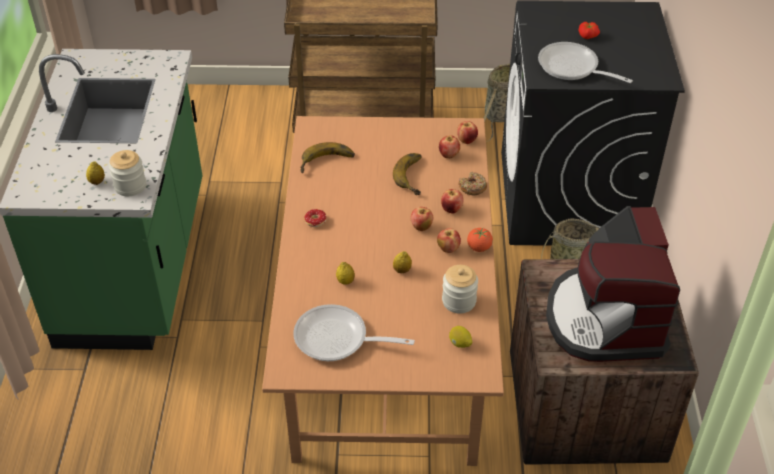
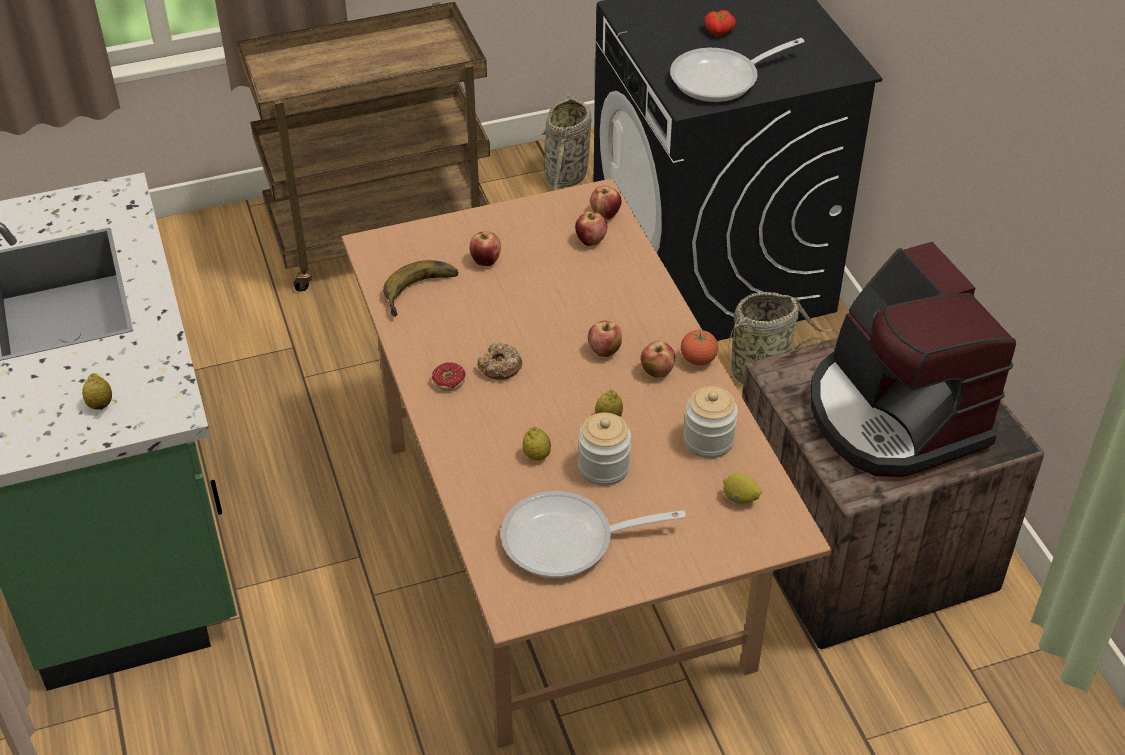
camera: 20 degrees left, 0 degrees up
(130, 186) = (157, 398): jar -> jar (604, 467)
(415, 176) = (559, 282): banana -> none
(451, 209) = (633, 316): apple -> apple (486, 261)
(472, 187) = (646, 278): donut -> donut (500, 367)
(572, 68) = (722, 79): frying pan -> frying pan turned 45 degrees counterclockwise

